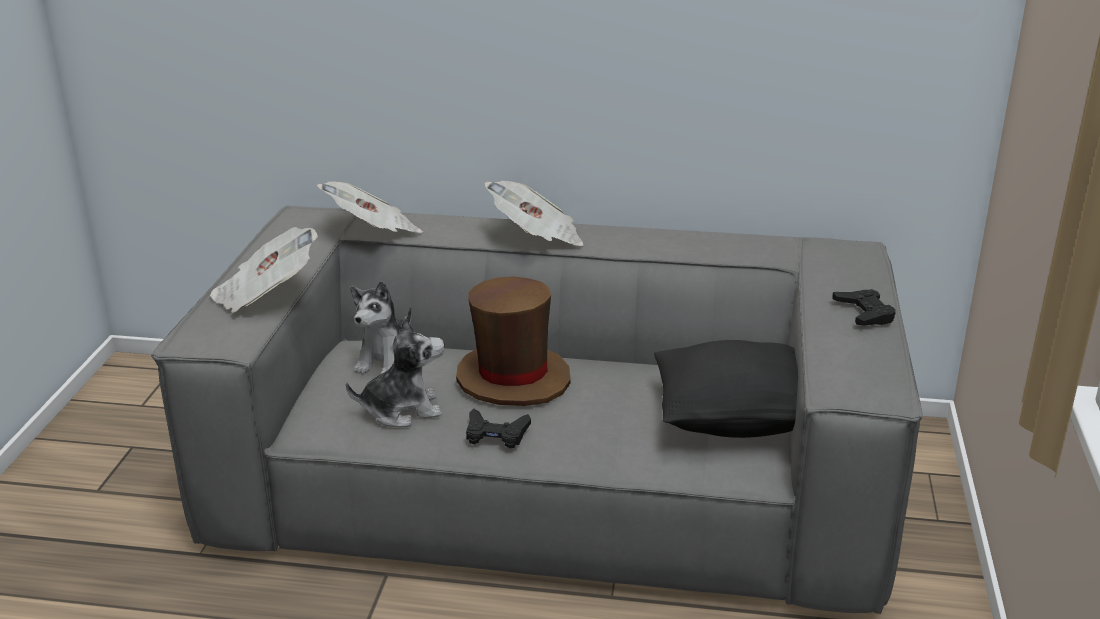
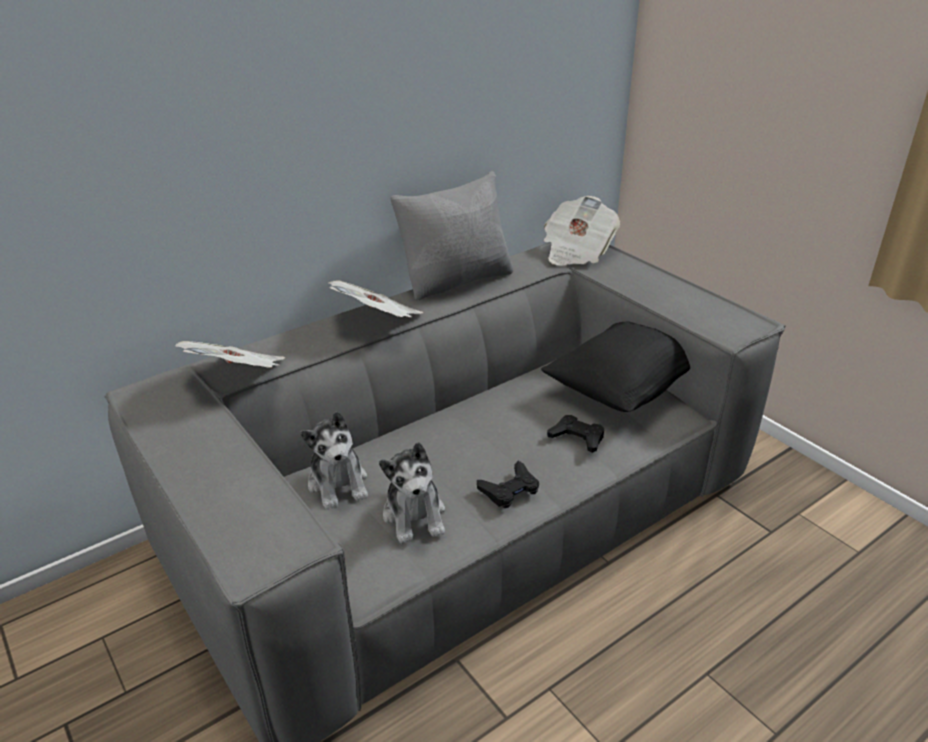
camera: 45 degrees left, 5 degrees up
(266, 295) = (245, 480): newspaper -> newspaper (576, 251)
(402, 410) = (415, 515): plush toy -> plush toy turned 135 degrees clockwise
(513, 378) = (452, 442): brown hat -> none
(665, 235) = (457, 280): none -> grey pillow
(864, 313) = (654, 279): black game controller -> black game controller (577, 437)

